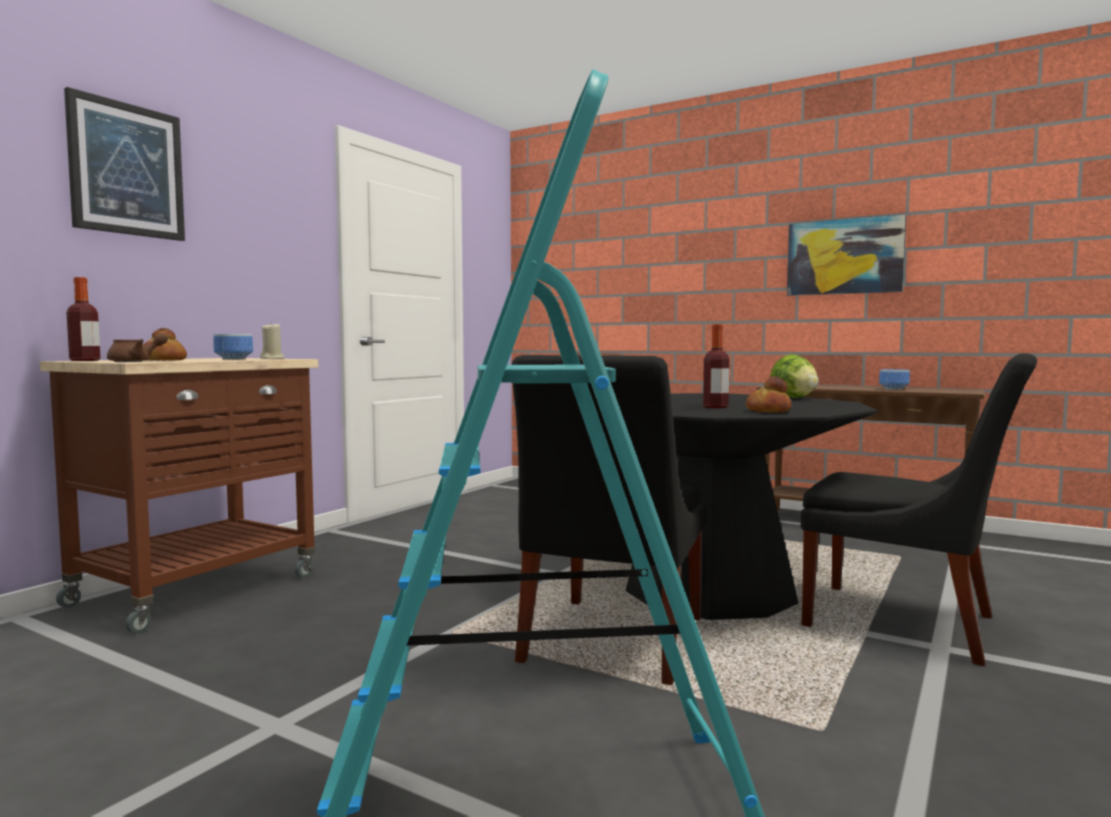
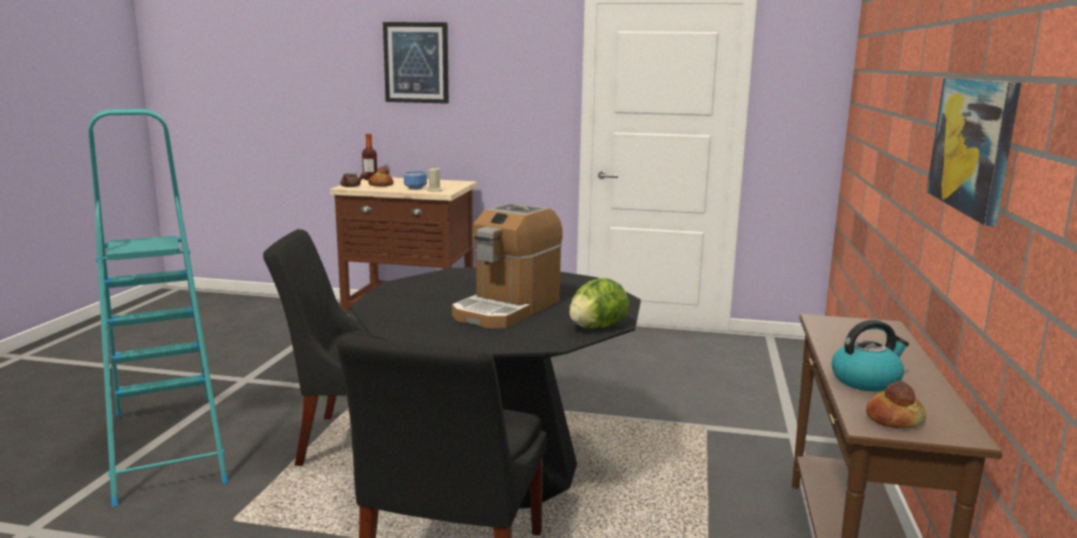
camera: 70 degrees right, 10 degrees up
(715, 407) = (447, 304): bottle -> none
(736, 402) = (507, 309): none -> coffee machine
(767, 411) = (416, 319): bread -> bread (893, 419)
(893, 389) = (866, 380): bowl -> kettle

